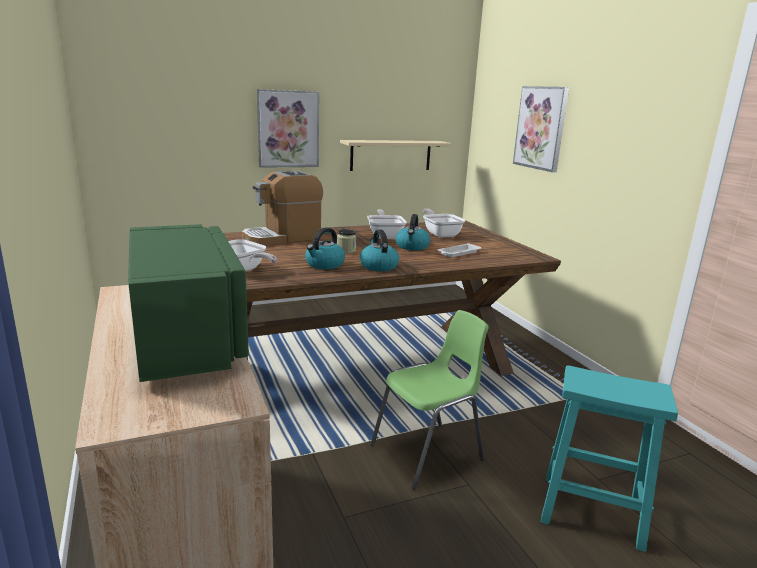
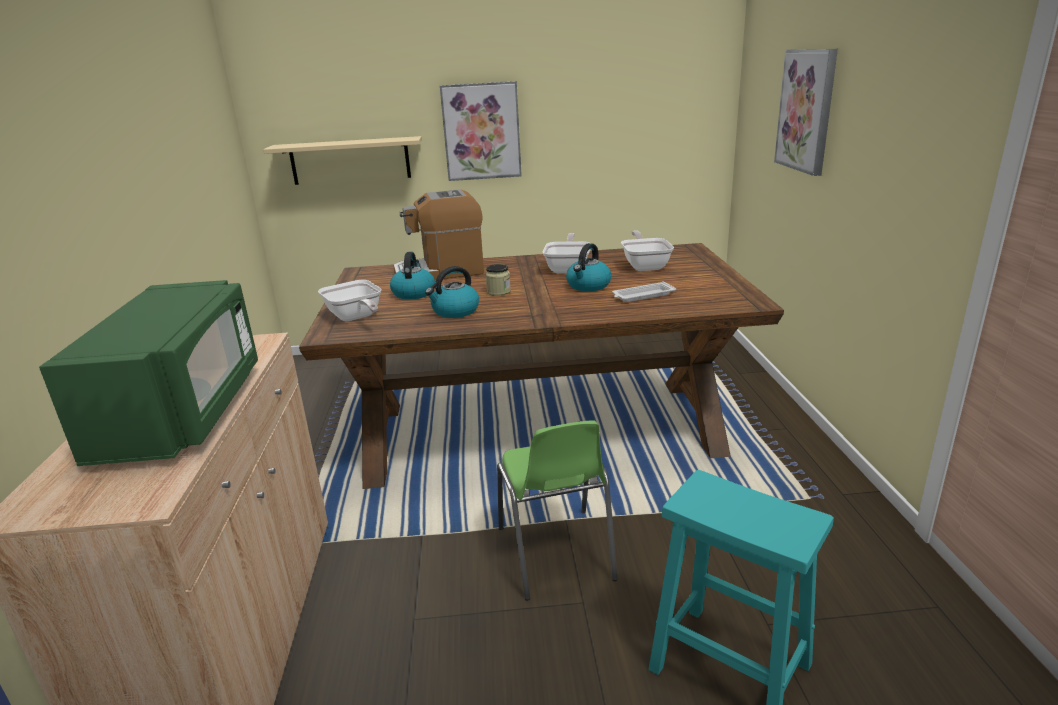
camera: 20 degrees right, 5 degrees up
(378, 266) = (518, 314): kettle -> kettle (413, 293)
(391, 155) = (619, 155): beige shelf -> beige shelf (350, 160)
(428, 453) = (555, 554): green chair -> green chair turned 90 degrees clockwise

